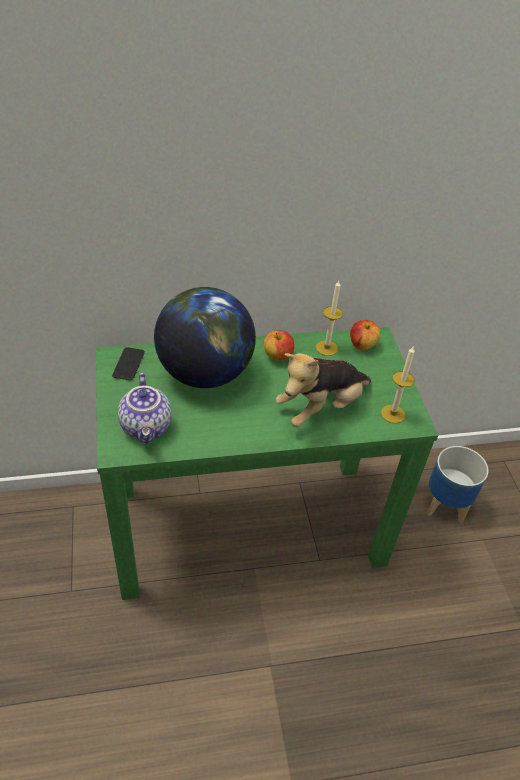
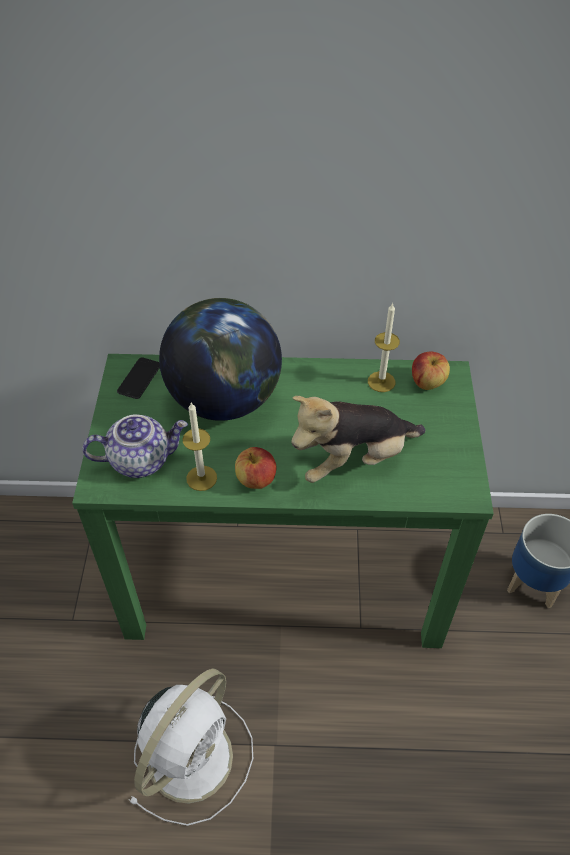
camera: 15 degrees right, 5 degrees up
(147, 427) = (141, 459): teapot -> teapot turned 105 degrees counterclockwise
(202, 685) = (193, 754): none -> white fan
(277, 356) = (317, 386): apple -> apple (256, 480)
(393, 414) = (442, 478): candle -> candle (201, 478)

